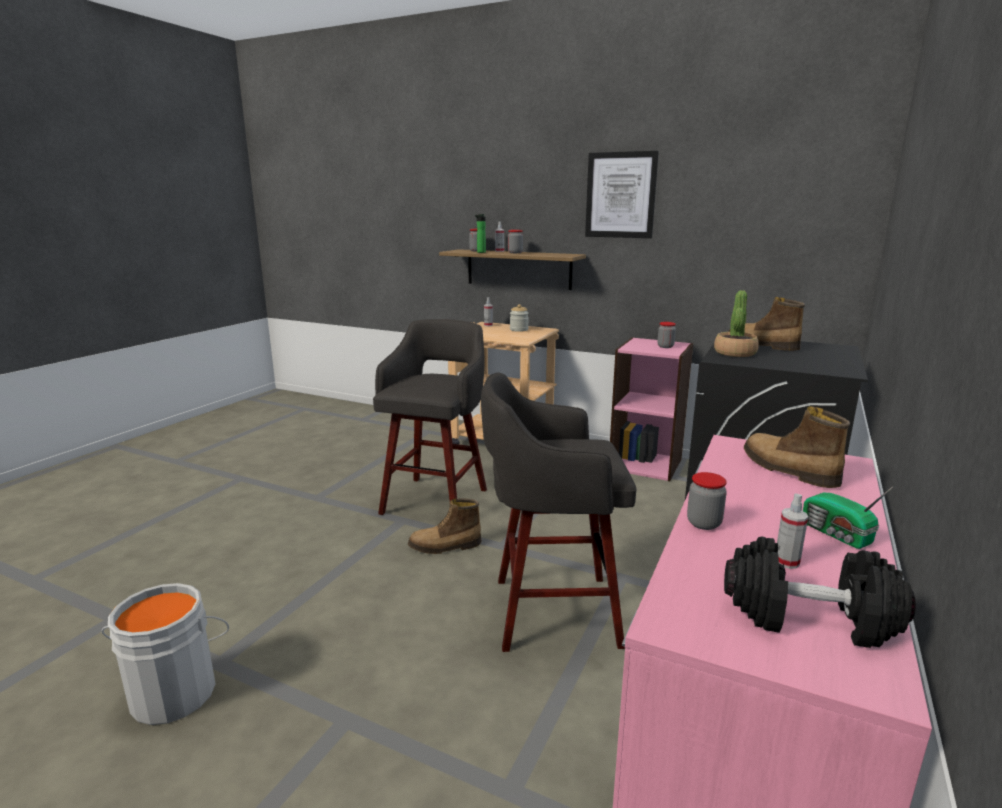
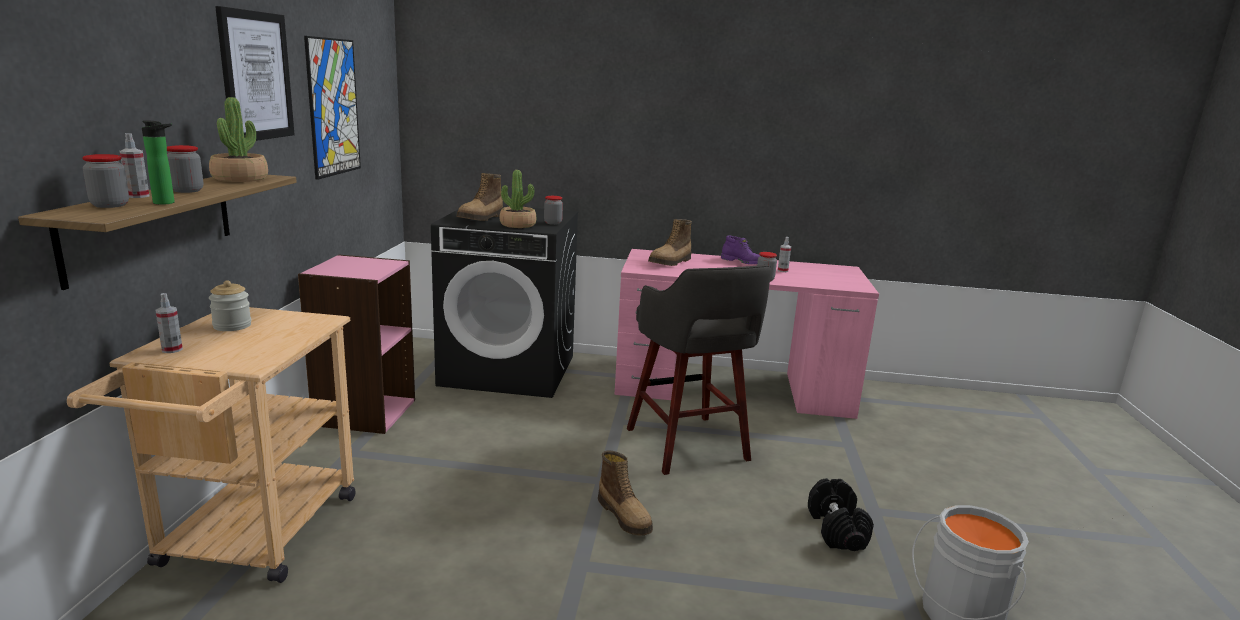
camera: 110 degrees left, 0 degrees up
(436, 499) = (508, 549): grey stool -> none
(557, 254) = (240, 179): none -> potted plant
(665, 346) = (361, 263): jar -> jar (553, 223)
(723, 222) = (333, 107): none -> picture
(808, 618) = (822, 271): black dumbbell -> black dumbbell (837, 530)
(837, 534) = (743, 262): radio -> purple boot

